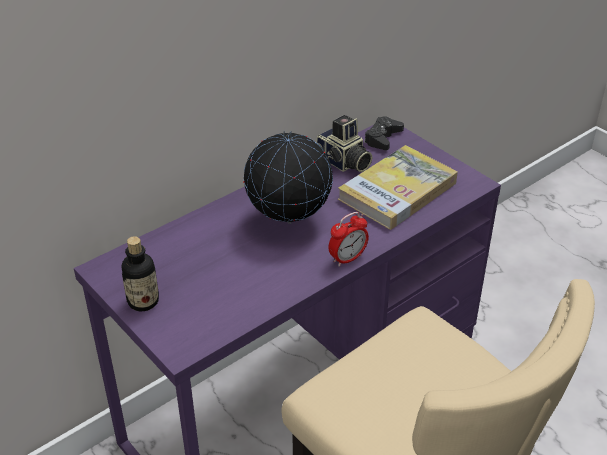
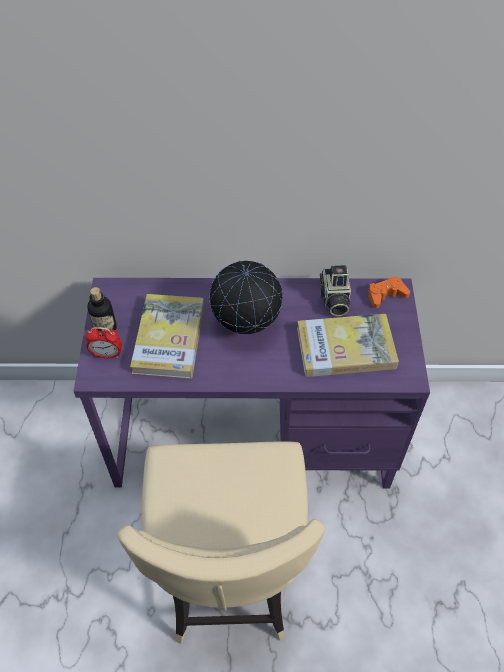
camera: 40 degrees right, 15 degrees up
(224, 272) = (169, 338): none -> book
(347, 258) = (252, 380): alarm clock -> alarm clock (107, 354)
(383, 138) = (386, 295): black game controller -> orange game controller

